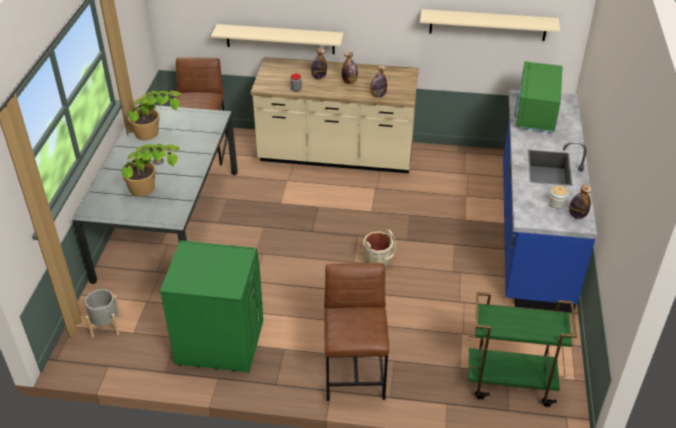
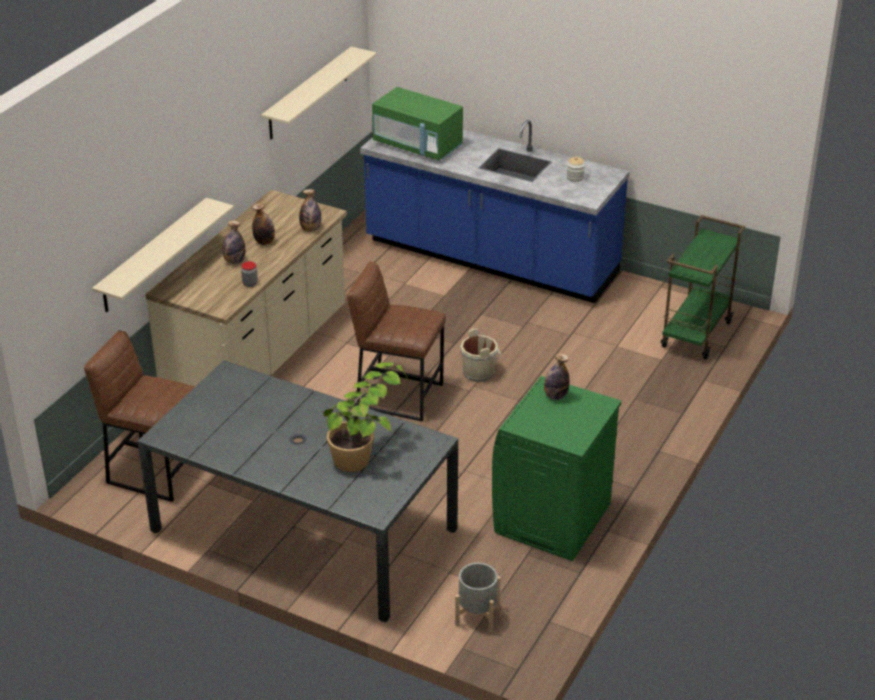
camera: 70 degrees left, 5 degrees down
(156, 137) = (240, 433): potted plant -> none
(354, 373) = (641, 429): brown chair -> brown chair (398, 395)
(577, 215) = (598, 172): bottle -> bottle (555, 396)

